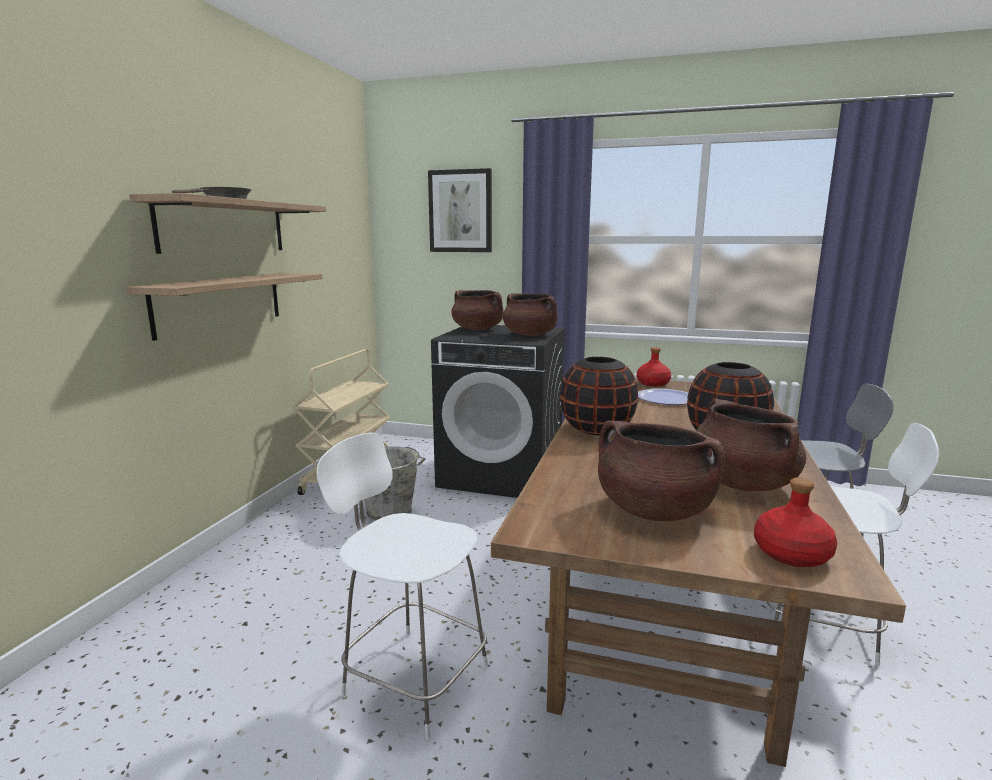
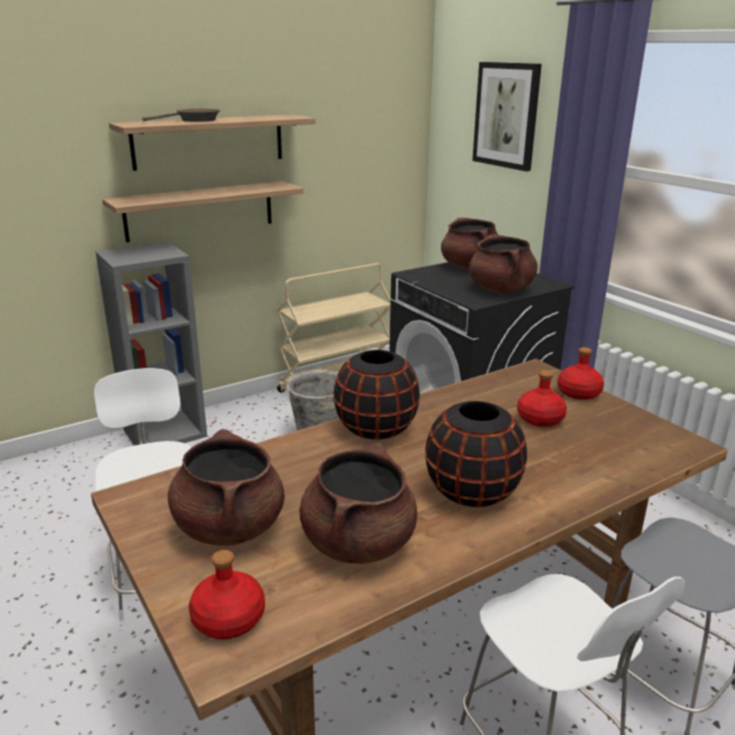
camera: 40 degrees right, 10 degrees up
(222, 567) = (165, 432): none -> grey bookcase
(665, 398) = (540, 418): plate -> red bottle

